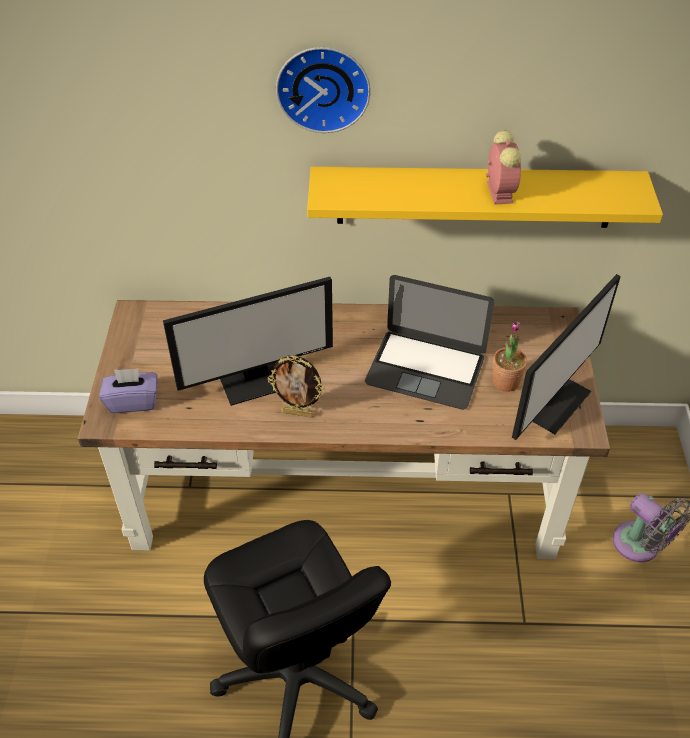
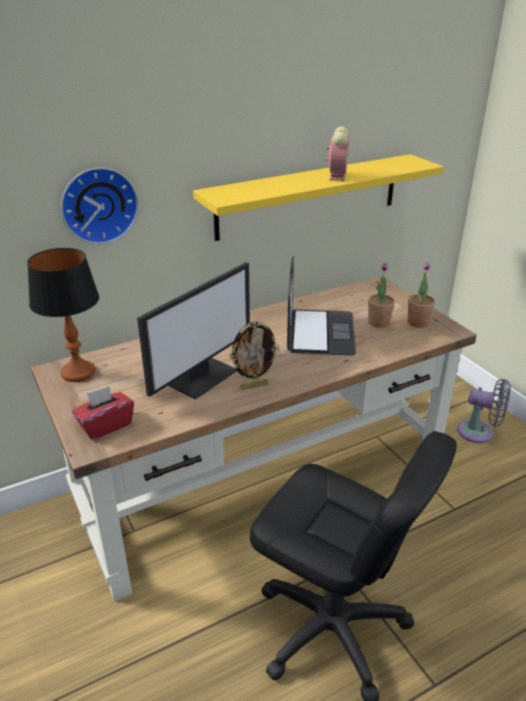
camera: 30 degrees left, 15 degrees down
(133, 401) = (106, 425): purple tissue box -> red tissue box
(151, 325) = (78, 373): none -> table lamp
(323, 87) = (199, 113): wall clock -> wall clock (98, 204)
(425, 369) = (320, 332): laptop -> laptop turned 75 degrees counterclockwise
(498, 191) = (337, 176): alarm clock -> alarm clock turned 45 degrees clockwise
(553, 401) = (418, 322): monitor -> potted plant

